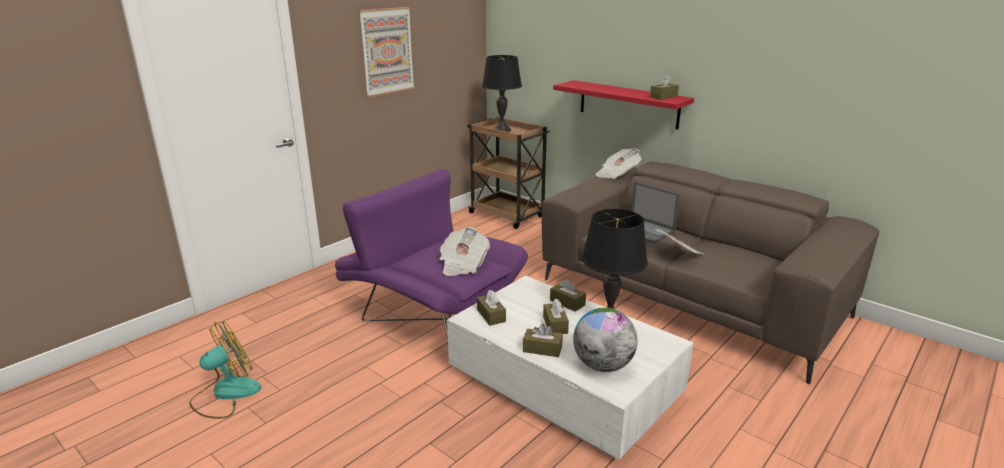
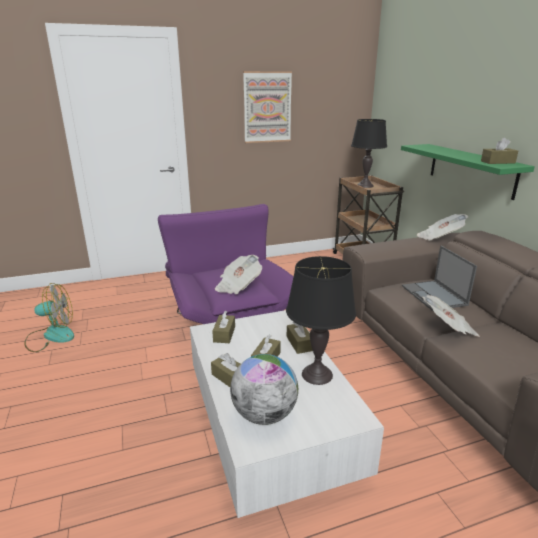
camera: 30 degrees right, 0 degrees up
(628, 104) = (471, 170): red shelf -> green shelf

